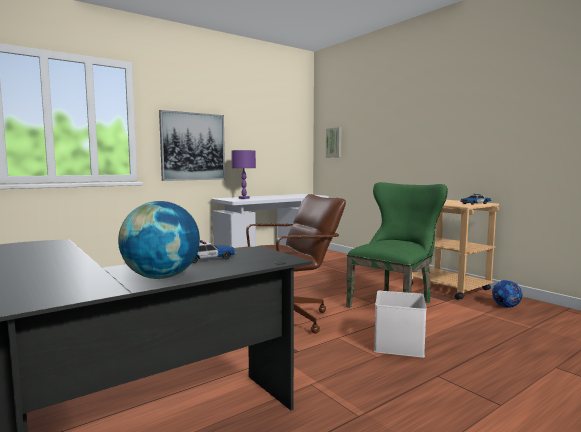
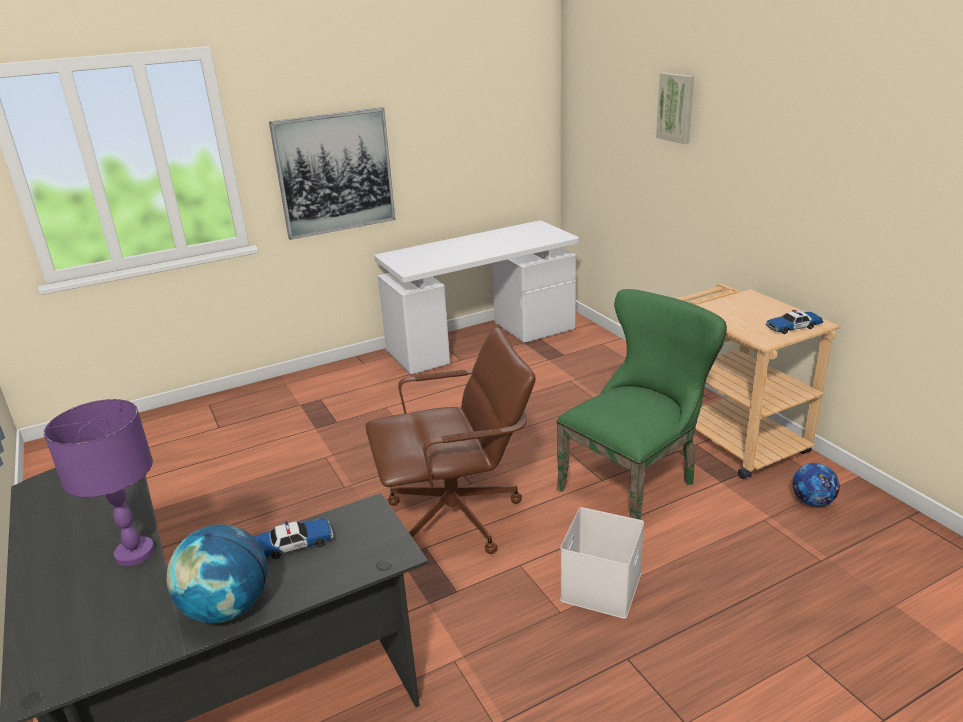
camera: 10 degrees right, 20 degrees up
(244, 198) = (427, 255): purple table lamp -> purple table lamp (135, 553)
(334, 142) = (593, 134): picture -> picture (676, 107)

